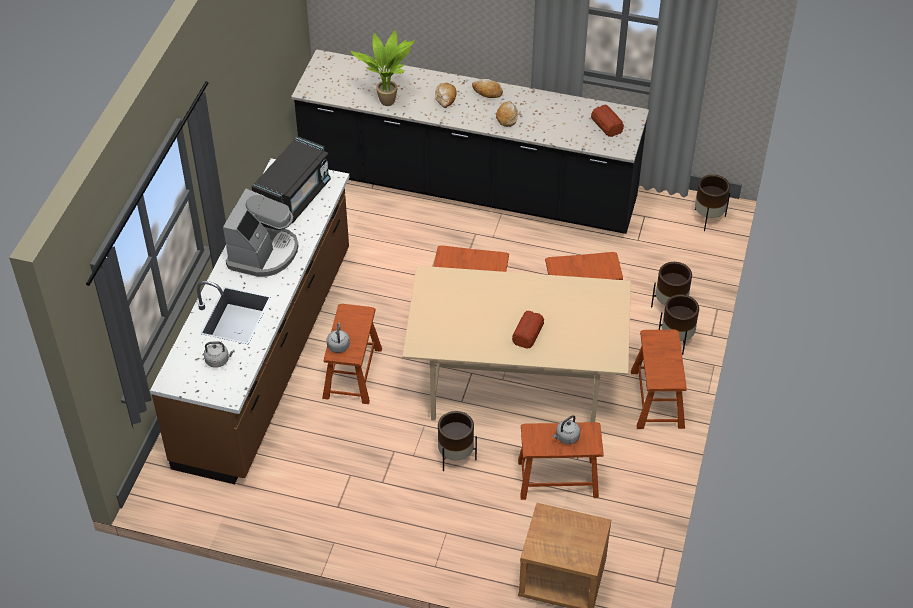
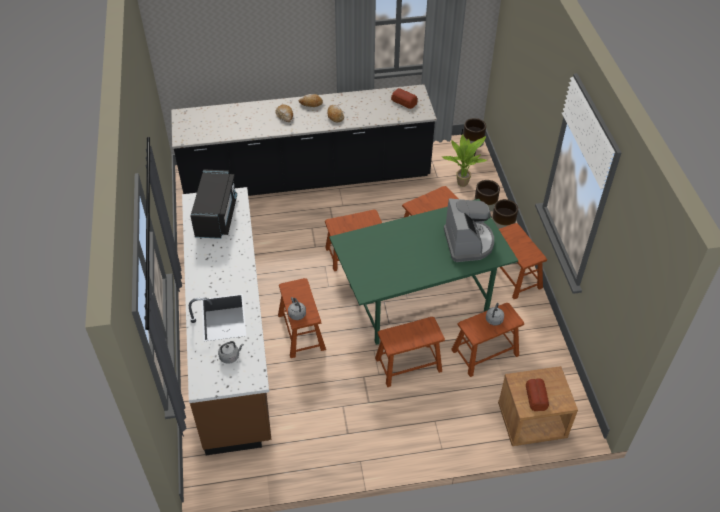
camera: 25 degrees left, 0 degrees up
(263, 253) = (217, 264): coffee machine -> coffee machine (468, 242)
(388, 100) = (245, 129): potted plant -> potted plant (462, 182)
(455, 457) = (408, 364): brown planter -> brown stool
(517, 383) = (418, 298): beige dining table -> green dining table
(528, 332) = (435, 256): bread -> bread (536, 396)

